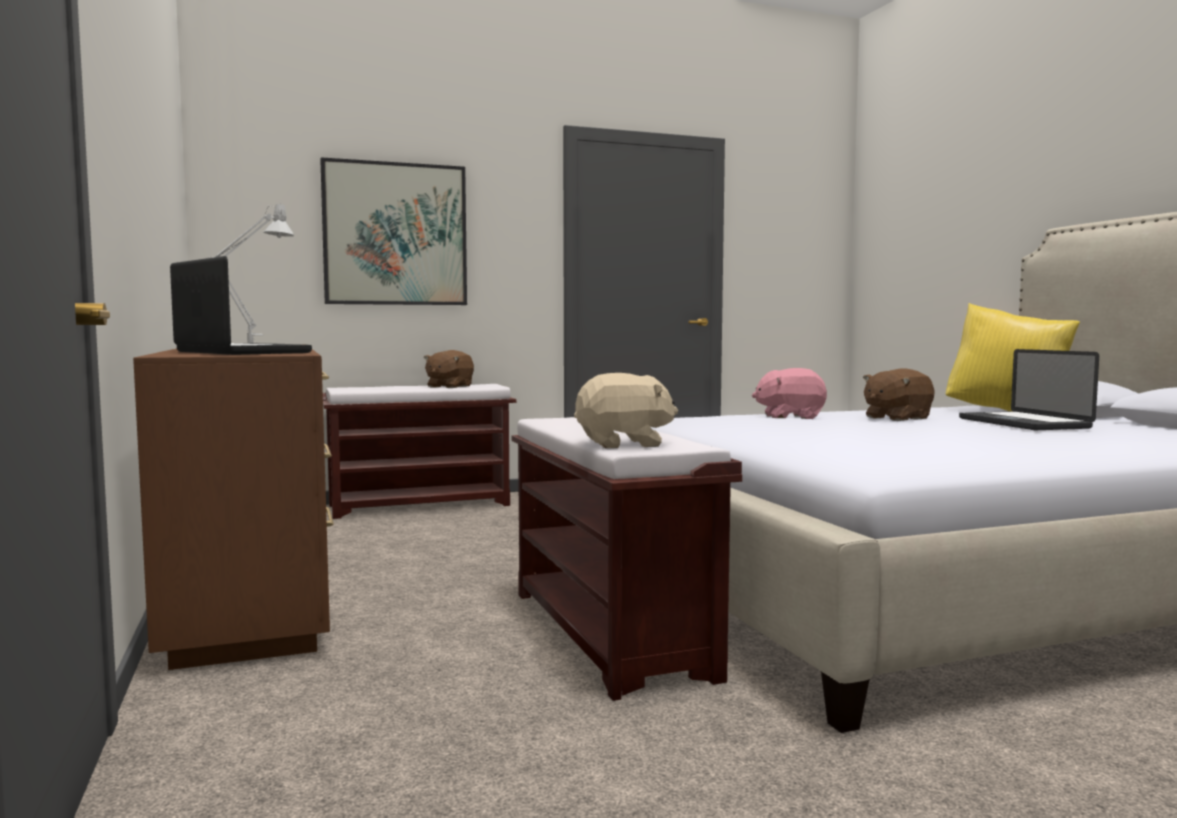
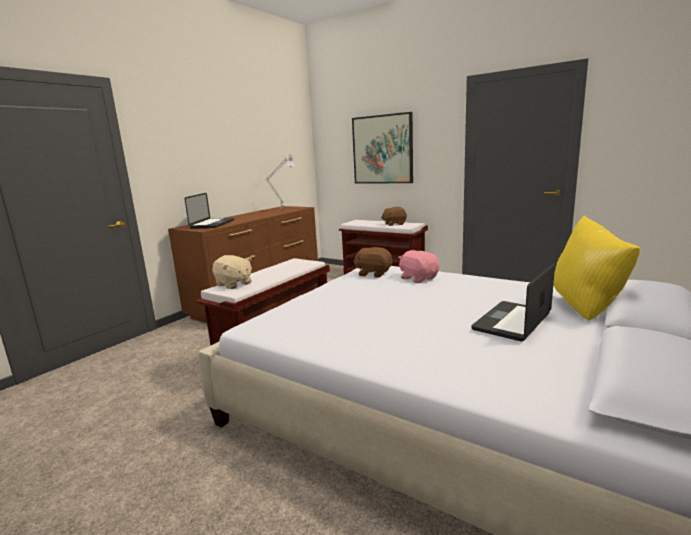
camera: 55 degrees right, 10 degrees up
(896, 418) = (467, 294): brown plush toy -> brown plush toy (373, 273)

